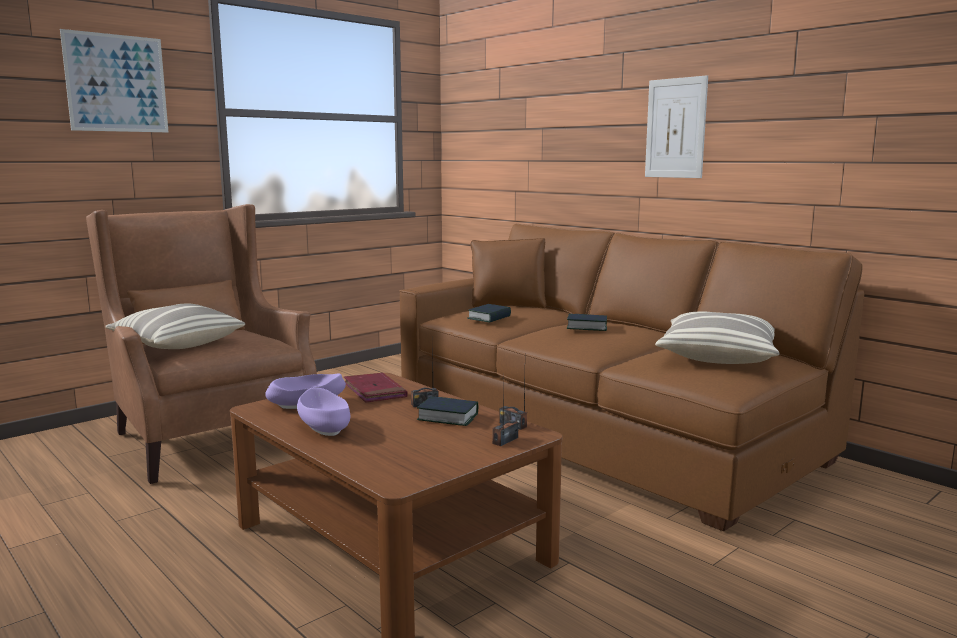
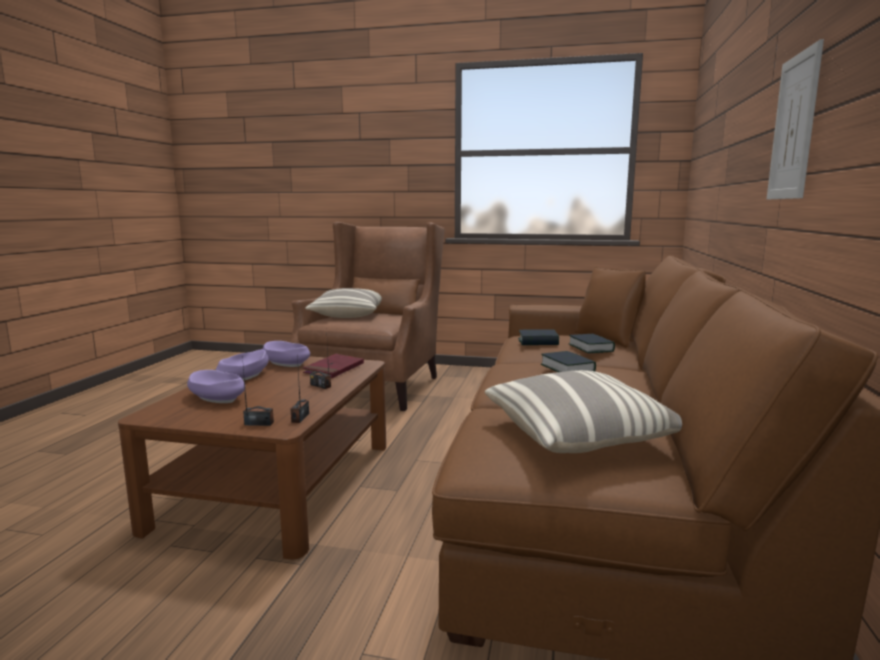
camera: 55 degrees right, 0 degrees up
(116, 83) = (387, 138): picture -> none
(387, 446) = (217, 398): none -> purple bowl
(448, 417) = (298, 397): book -> book (590, 348)

